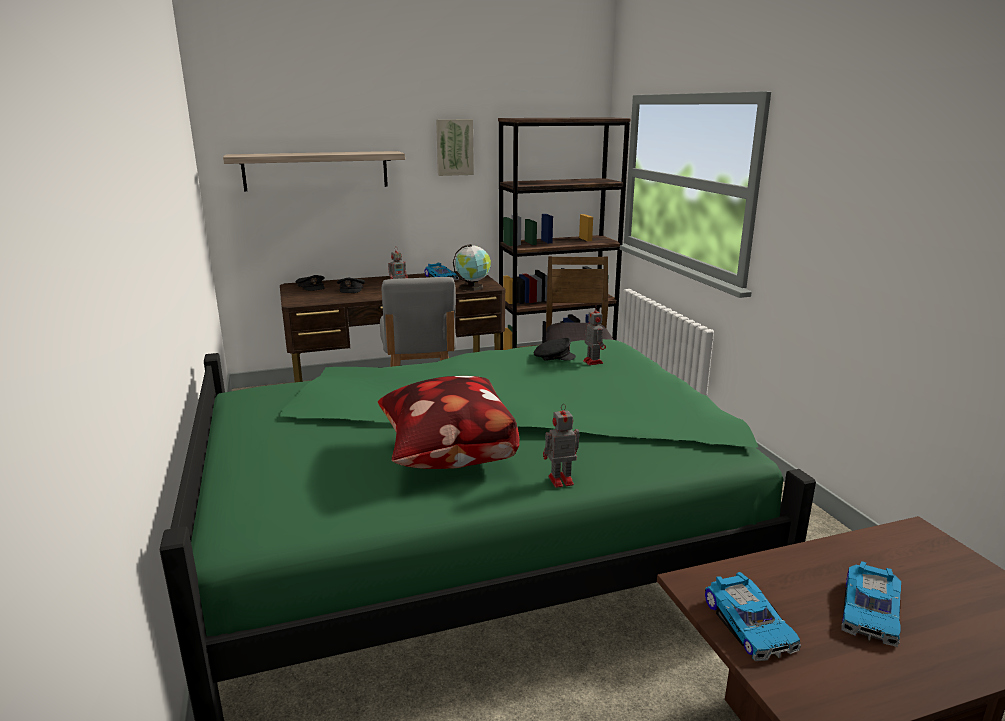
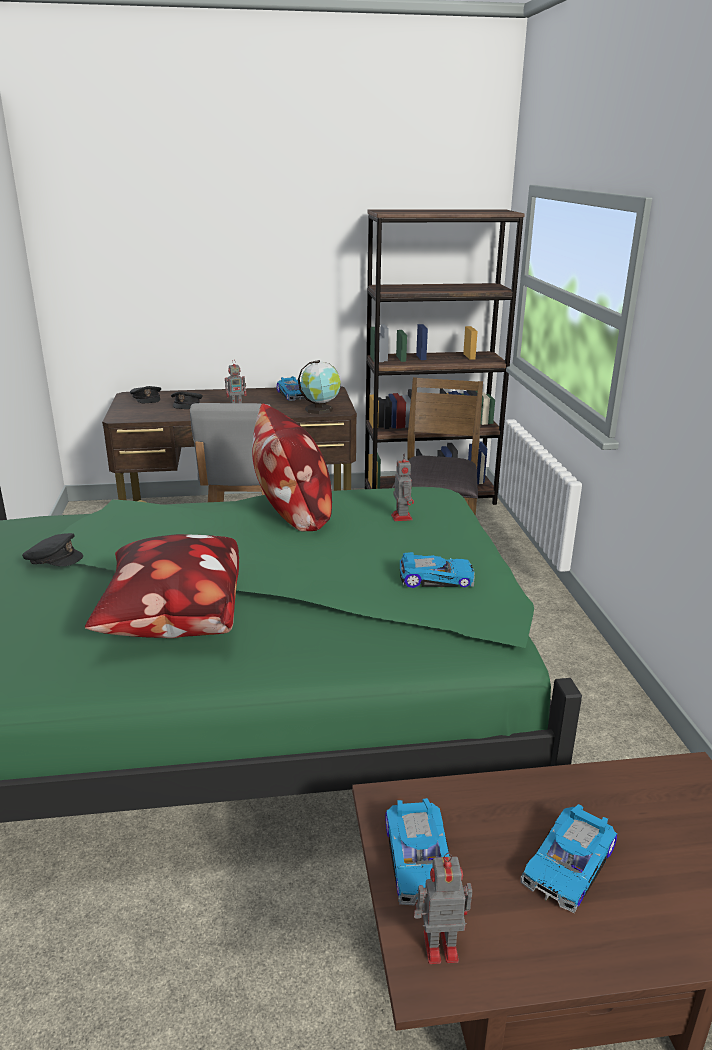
camera: 10 degrees right, 5 degrees up
(316, 170) = (156, 268): shelf -> none
(454, 147) = (316, 243): picture -> none
(498, 366) = (292, 513): none -> pillow
(553, 357) = (360, 507): black cap -> black cap (54, 558)
(559, 480) = (276, 664): toy robot -> toy robot (438, 946)
(652, 403) = (435, 577): none -> toy car

